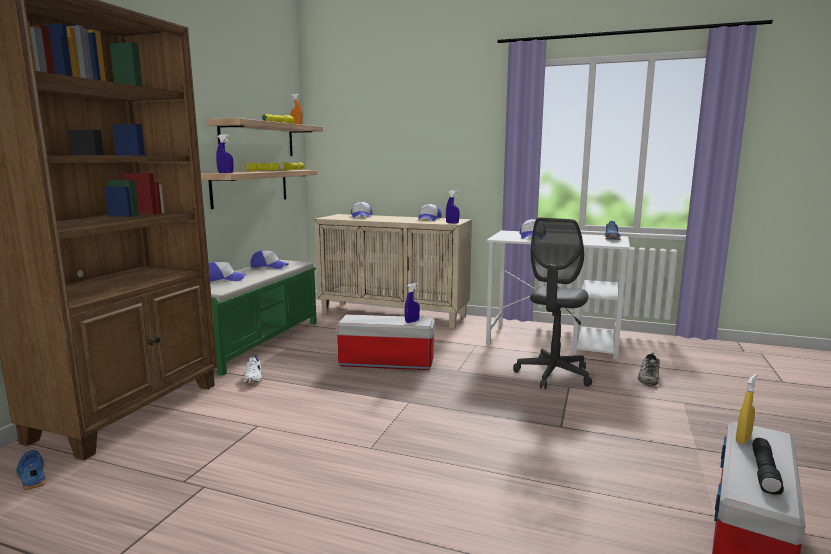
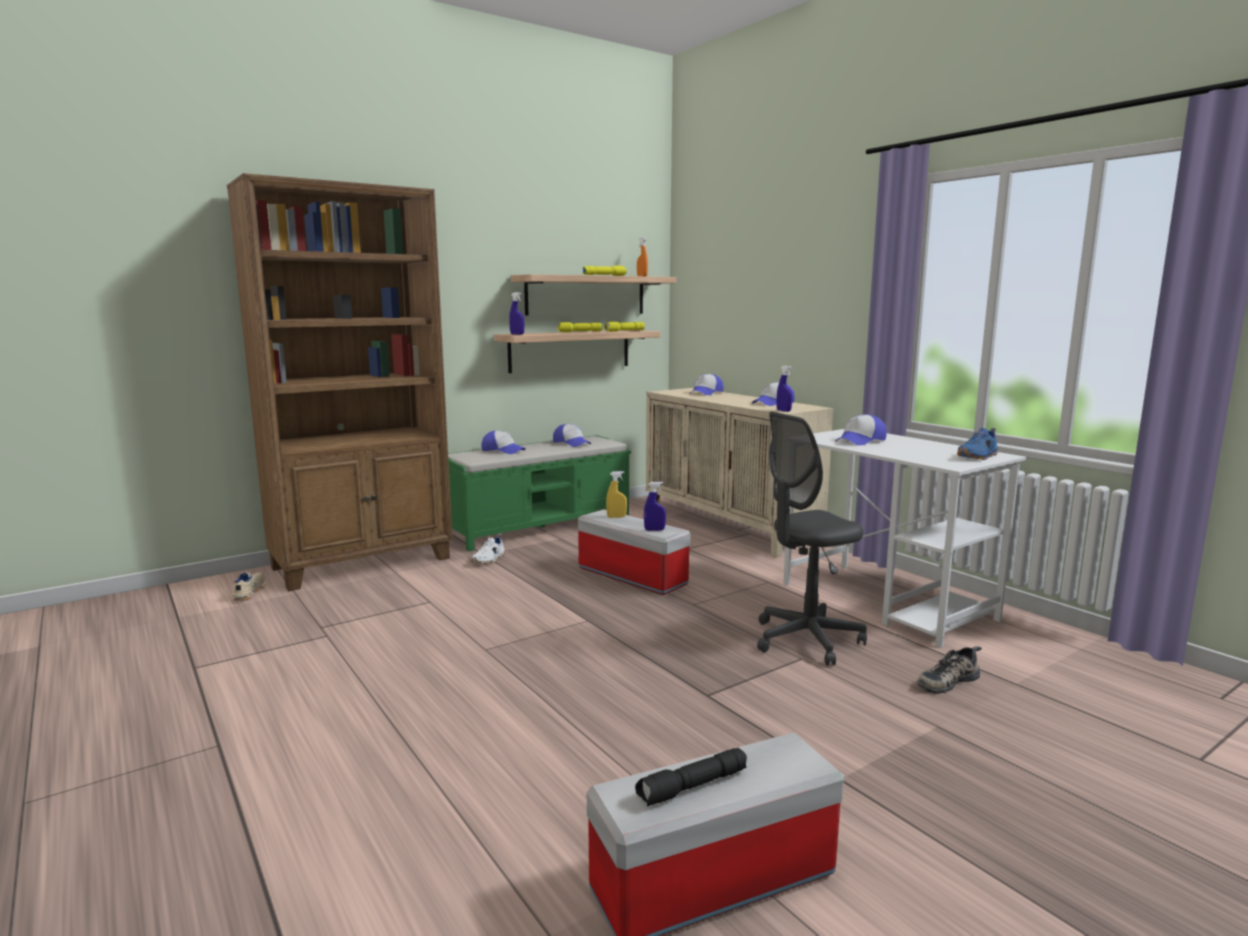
camera: 35 degrees right, 0 degrees up
(31, 476) = (248, 592): blue shoe -> beige shoe
(743, 439) = (753, 751): yellow spray bottle -> yellow spray bottle (616, 517)

